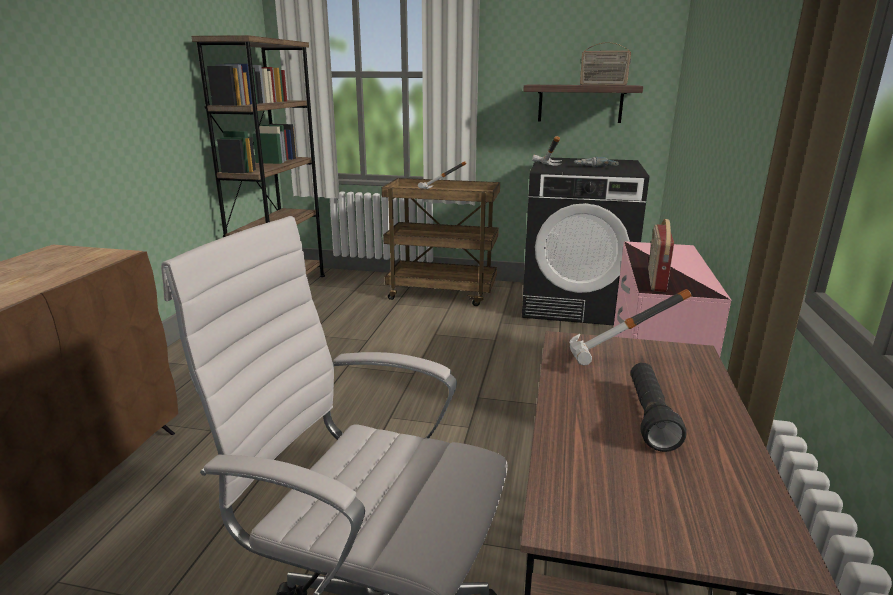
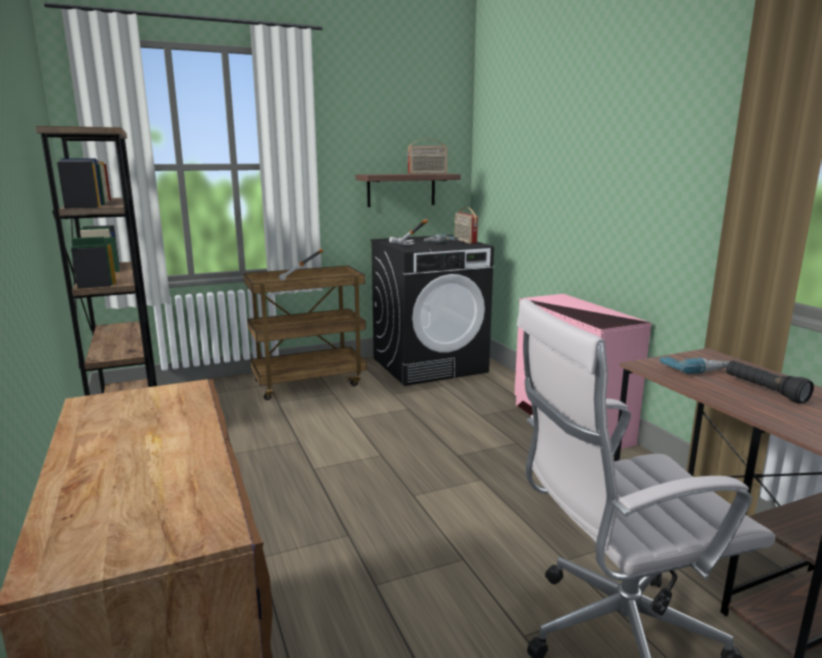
camera: 35 degrees left, 5 degrees down
(620, 363) = (694, 369): hammer -> power drill
(656, 280) = (593, 319): radio -> radio (464, 241)

